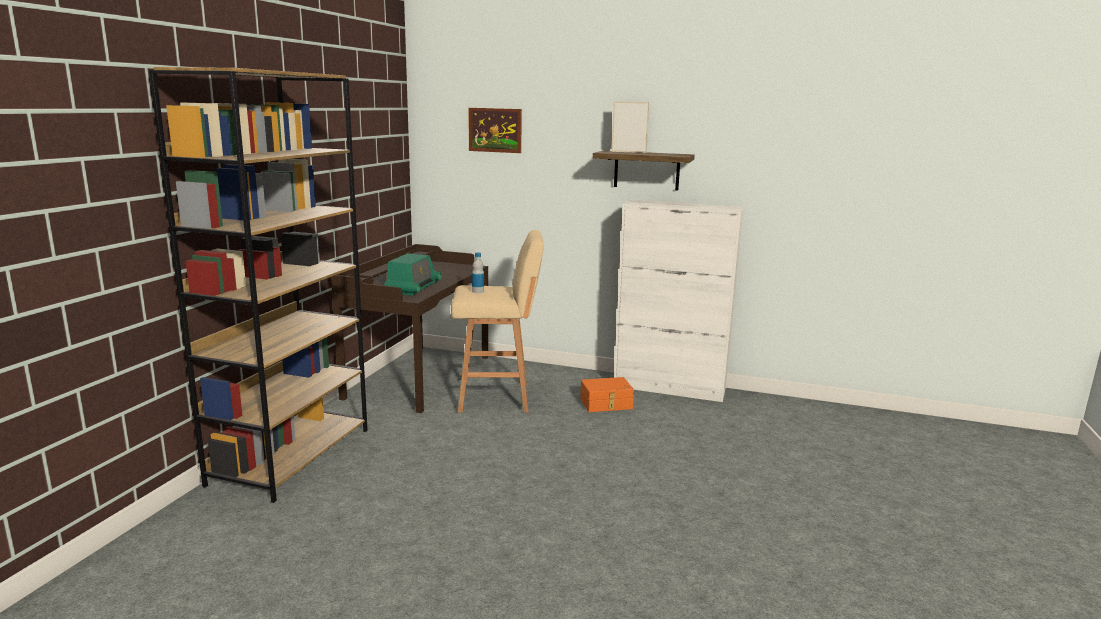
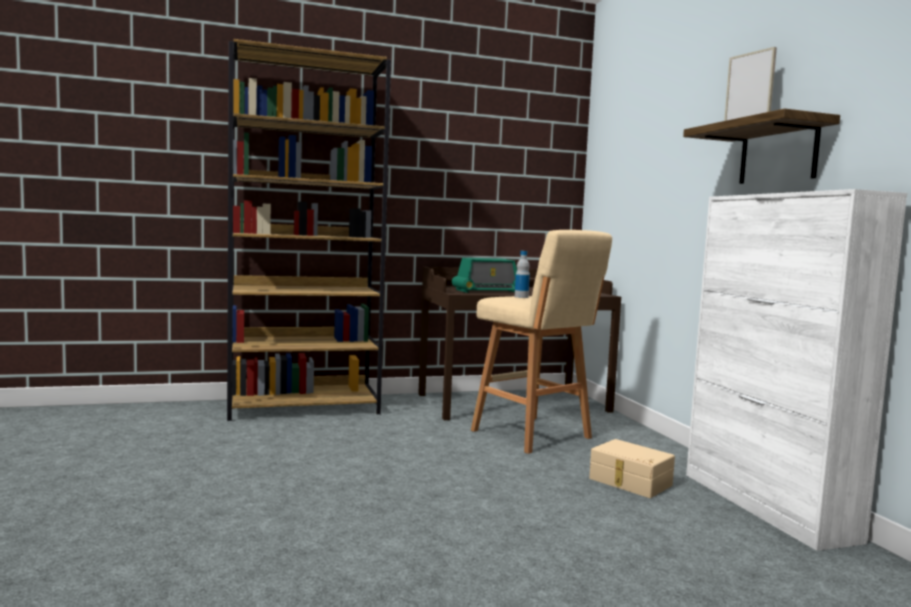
camera: 55 degrees right, 10 degrees down
(495, 130) = (641, 132): picture -> none
(606, 404) = (629, 482): orange storage box -> beige storage box

